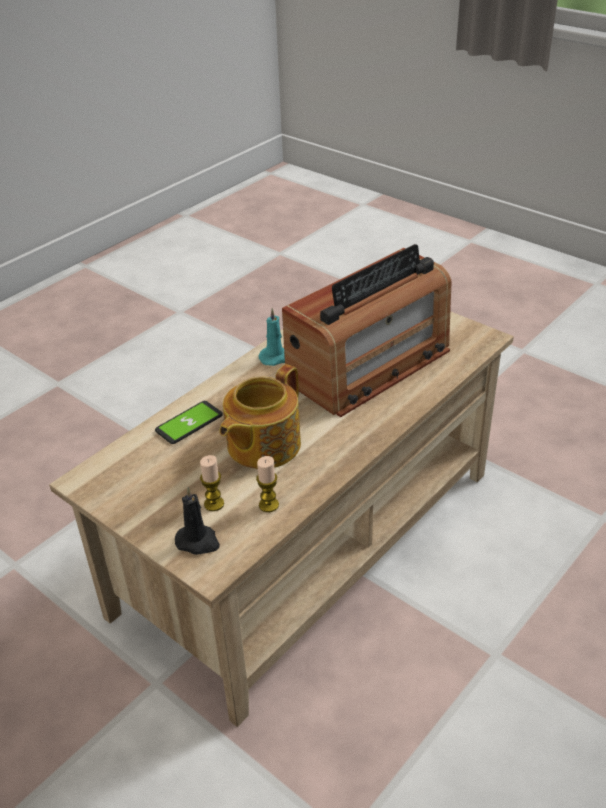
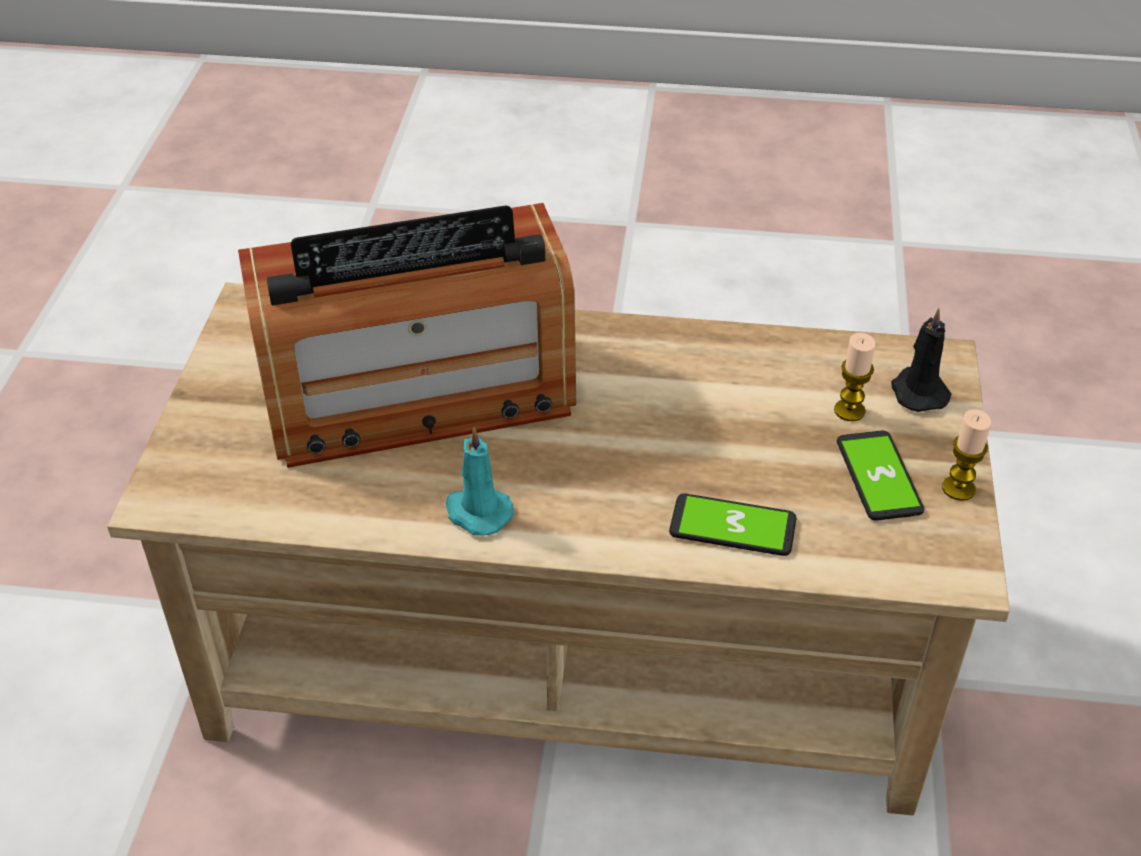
camera: 125 degrees left, 5 degrees up
(162, 487) = (878, 477): none -> phone
(262, 445) = (701, 422): teapot -> none
(268, 505) = (798, 362): candle -> candle (958, 488)
(369, 366) = (418, 394): radio -> radio turned 150 degrees clockwise

